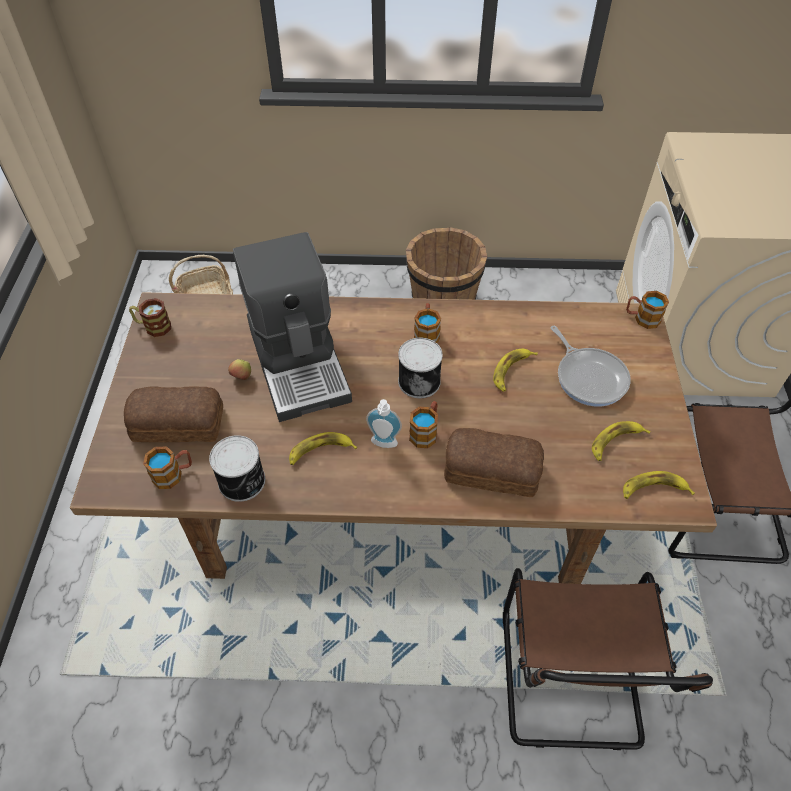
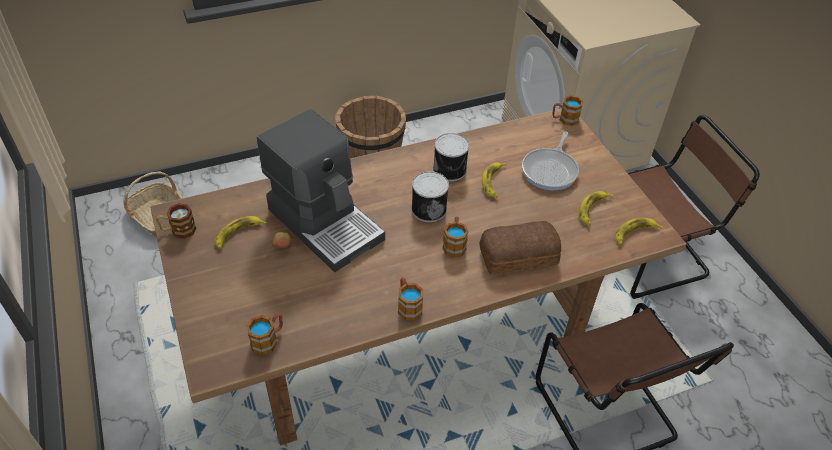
camera: 25 degrees left, 5 degrees down
(177, 422) = (247, 299): bread -> none
(243, 482) = (331, 326): can -> can (450, 170)
(320, 451) = (381, 283): banana -> banana (238, 234)
(383, 444) = (427, 263): soap dispenser -> none
(426, 333) = (414, 172): mug -> mug (408, 306)
(589, 377) = (550, 170): frying pan -> frying pan turned 75 degrees clockwise

